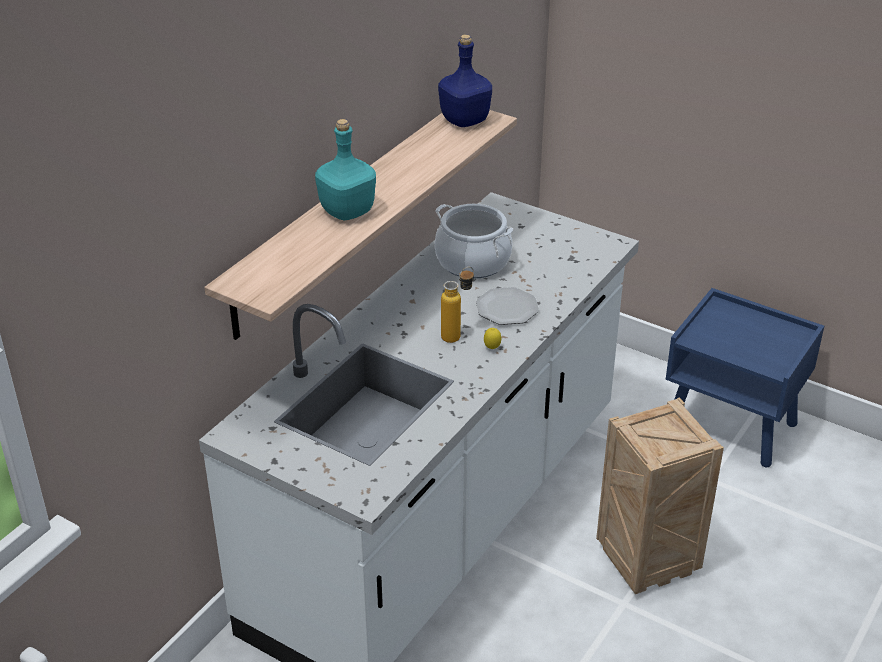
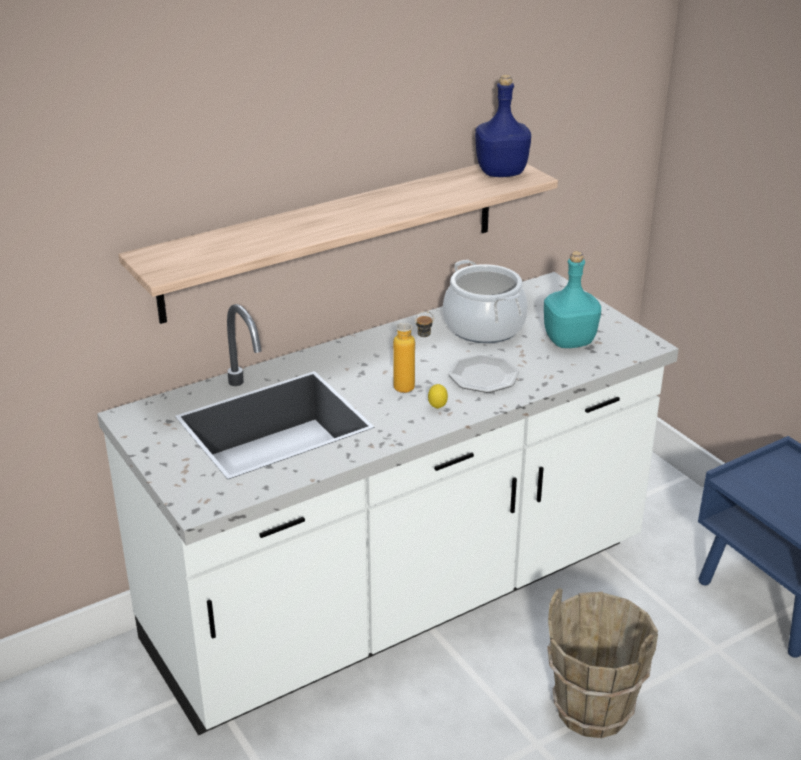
camera: 25 degrees right, 5 degrees down
(348, 211) = (310, 222): turquoise bottle -> turquoise bottle (570, 341)
(648, 560) = (593, 709): crate -> brown bucket

